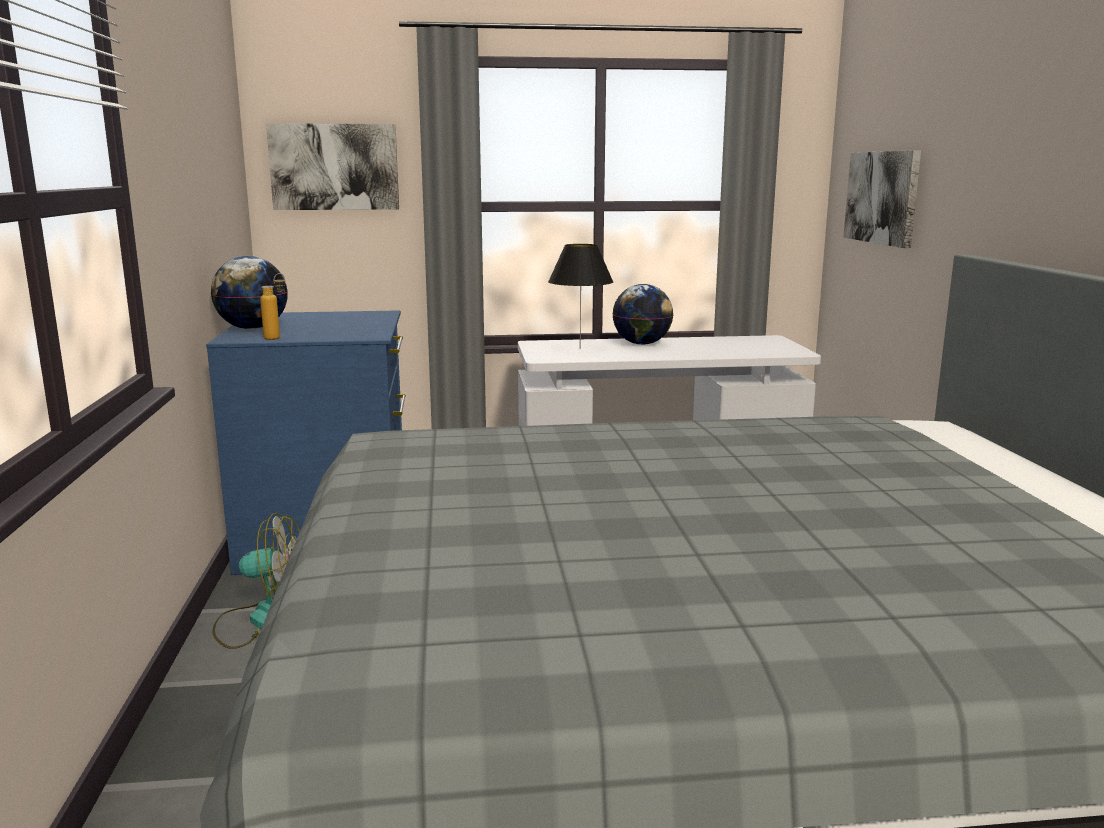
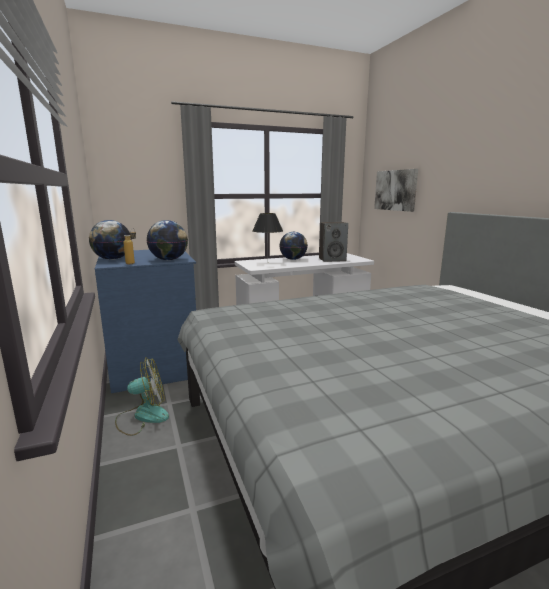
camera: 15 degrees left, 0 degrees up
(334, 167) = (137, 175): picture -> none
(346, 334) = (169, 260): none -> globe
(726, 349) = (332, 260): none -> speaker

